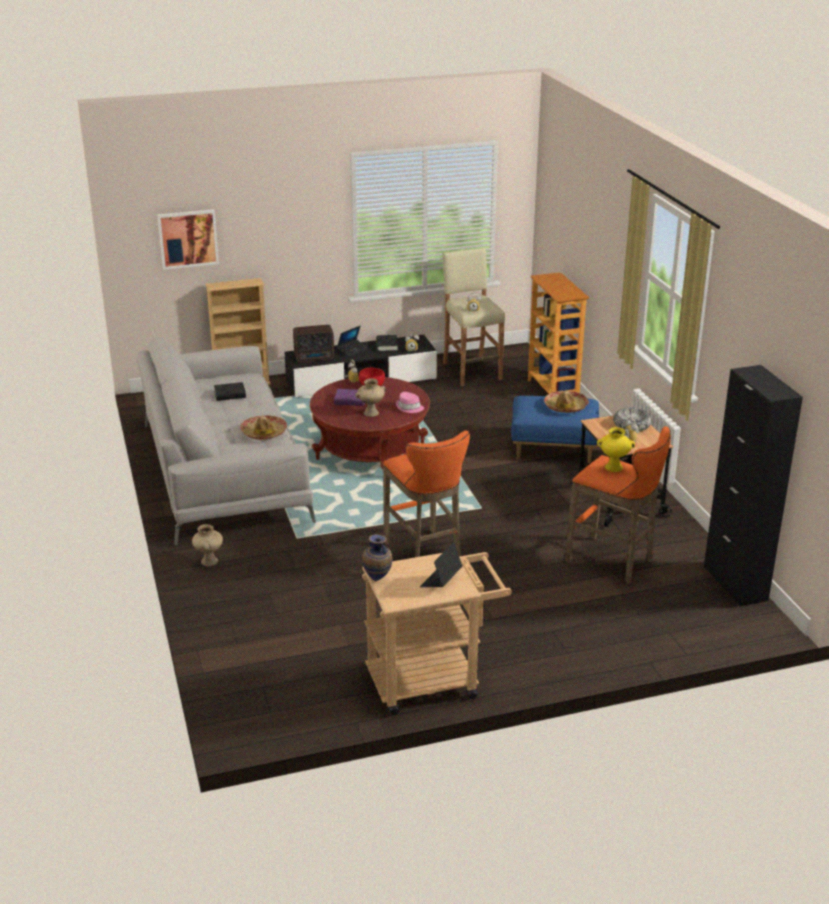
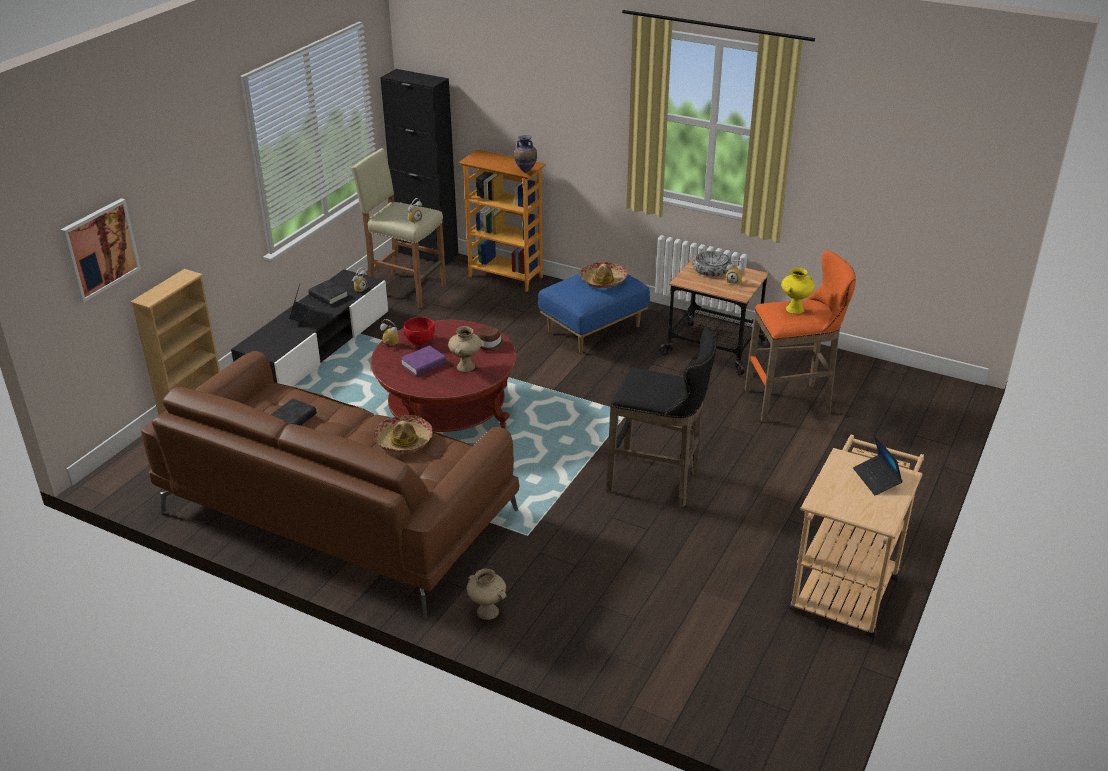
camera: 45 degrees left, 5 degrees up
(223, 470) = (336, 511): grey sofa -> brown sofa
(315, 358) = (278, 341): radio -> none
(378, 579) = (834, 510): vase -> vase (526, 171)
(409, 407) = (490, 344): pink hat -> brown hat
(425, 555) = (658, 482): orange stool -> black stool
(735, 583) = (887, 371): black cabinet -> black cabinet (427, 253)

